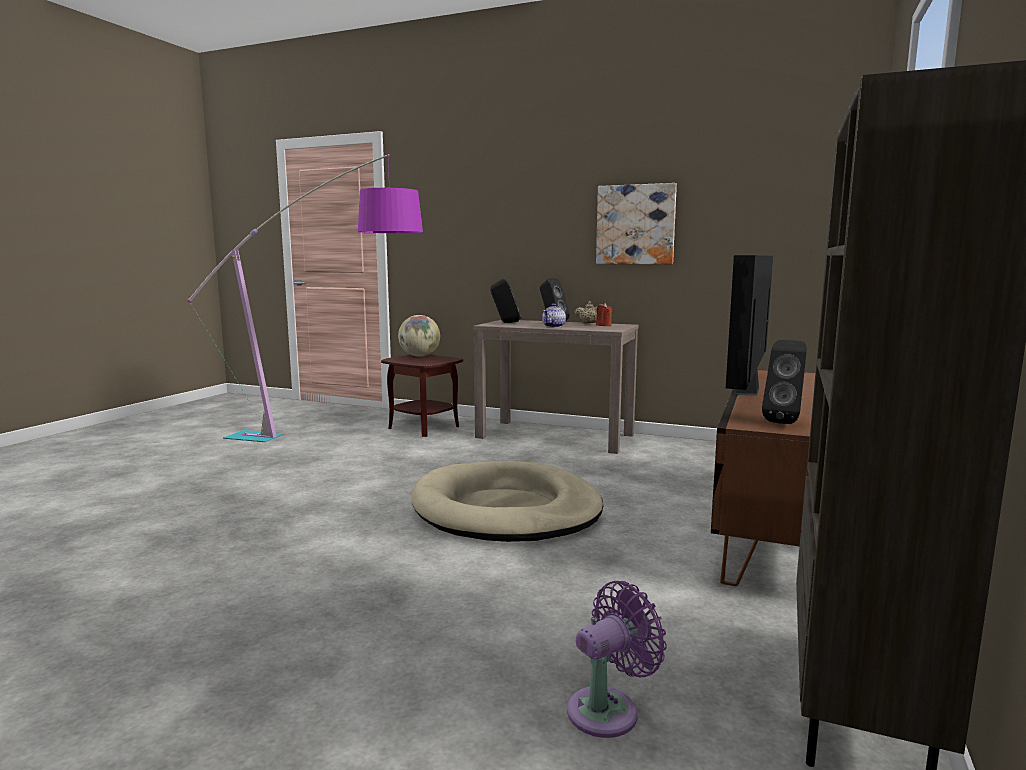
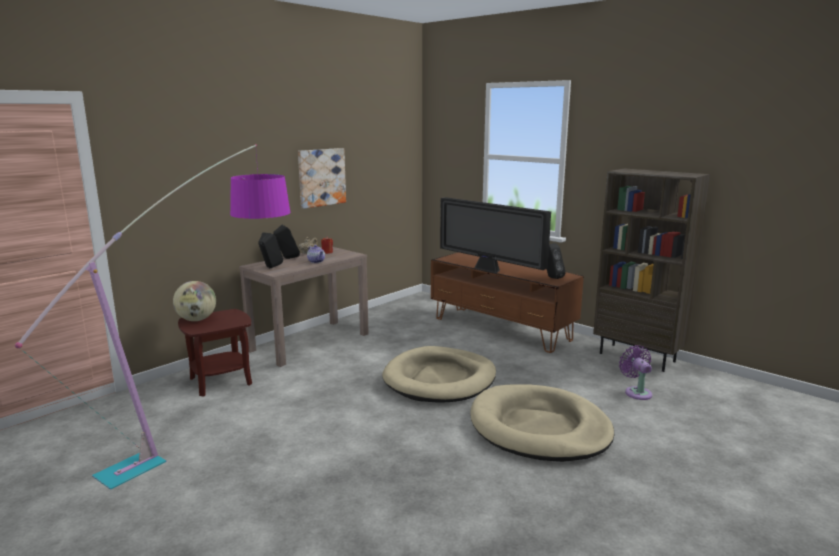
camera: 70 degrees left, 5 degrees up
(374, 597) = (539, 428): none -> beige dog bed

